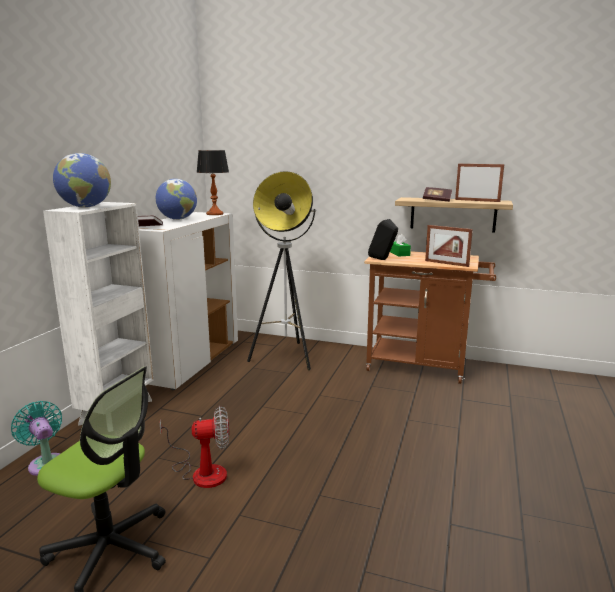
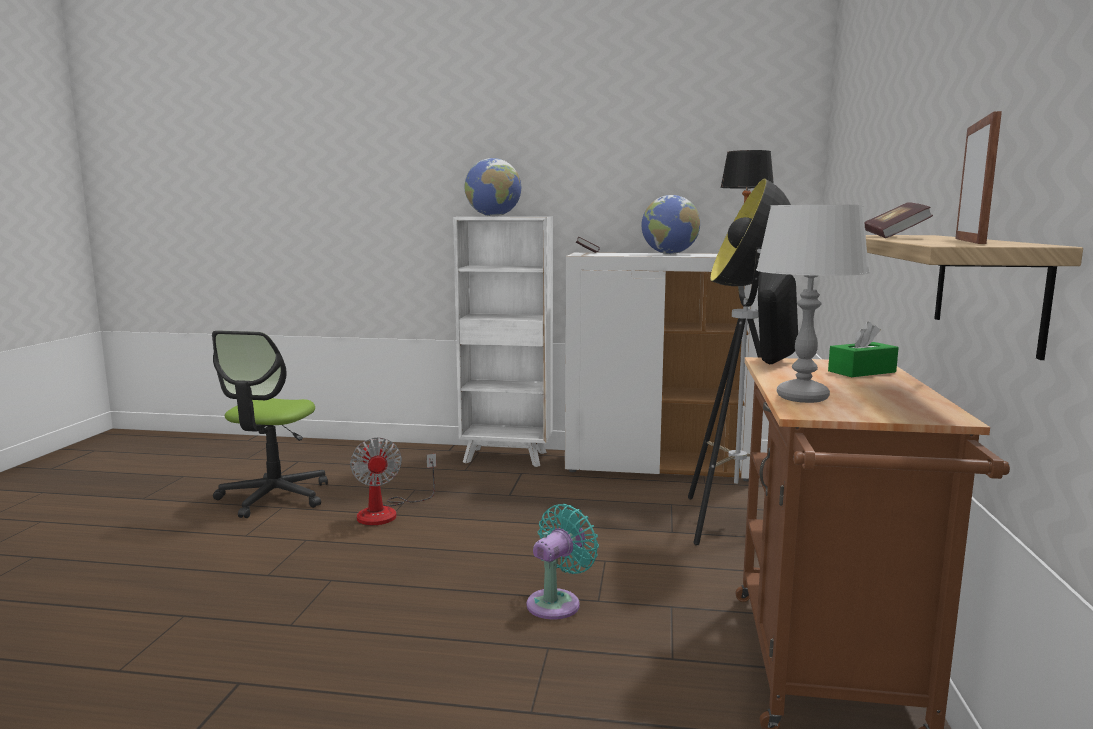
camera: 80 degrees right, 5 degrees down
(46, 463) = (406, 452): turquoise fan -> turquoise fan (557, 602)
(446, 263) = (802, 397): picture frame -> grey table lamp

